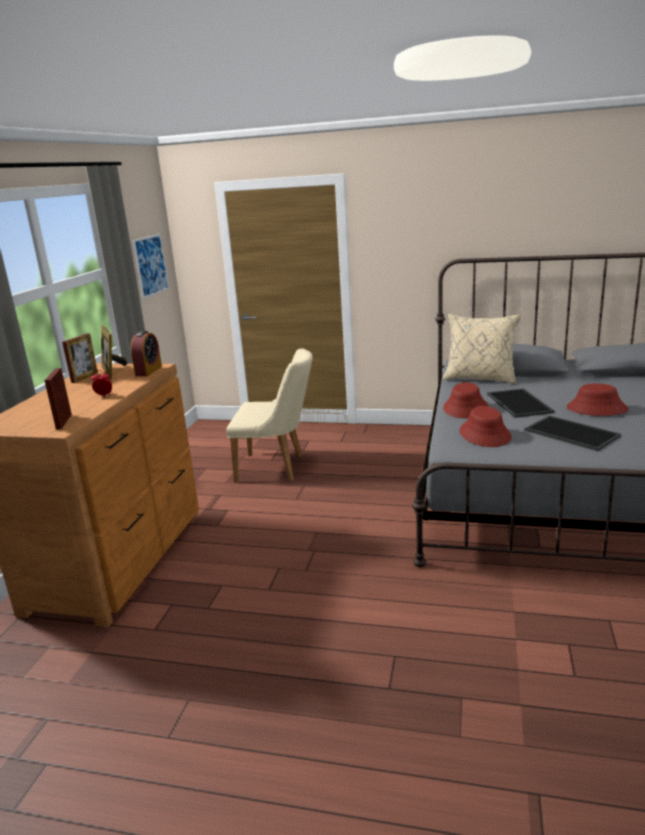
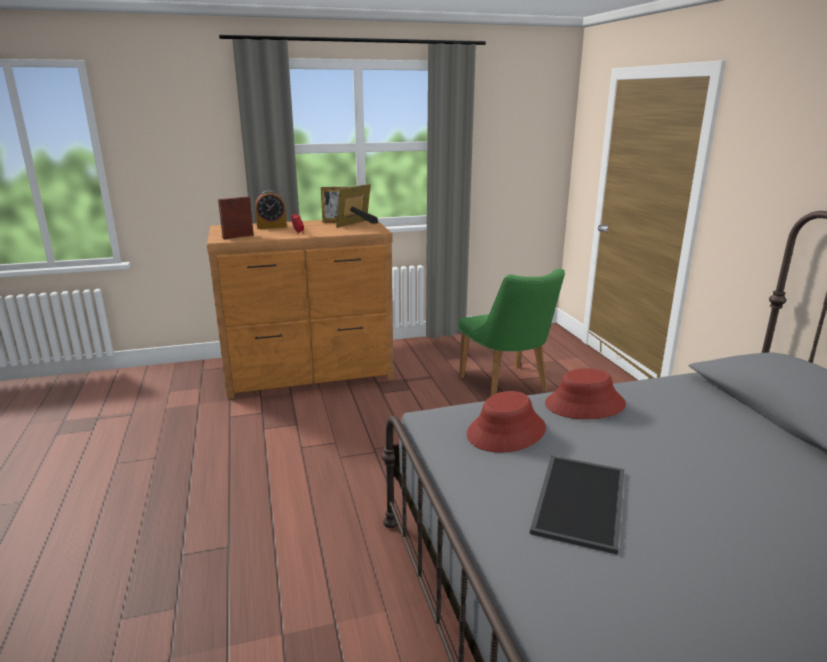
camera: 60 degrees right, 0 degrees up
(148, 371) = (365, 230): alarm clock -> alarm clock (271, 227)
(151, 265) = (523, 151): picture -> none
(277, 468) = (508, 387): beige chair -> green chair
(480, 378) = (715, 396): beige pillow -> none
(517, 403) = (652, 439): tray -> none
(596, 409) = (721, 517): red hat -> none

